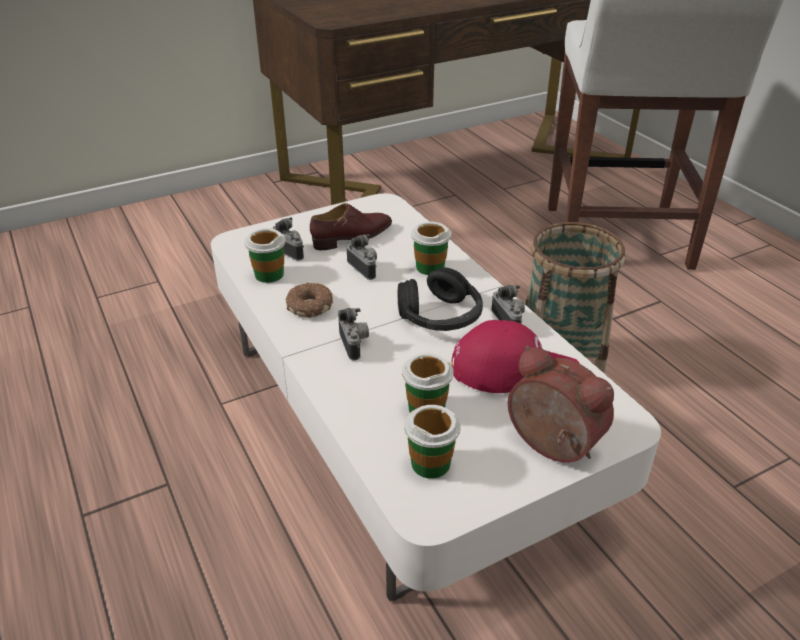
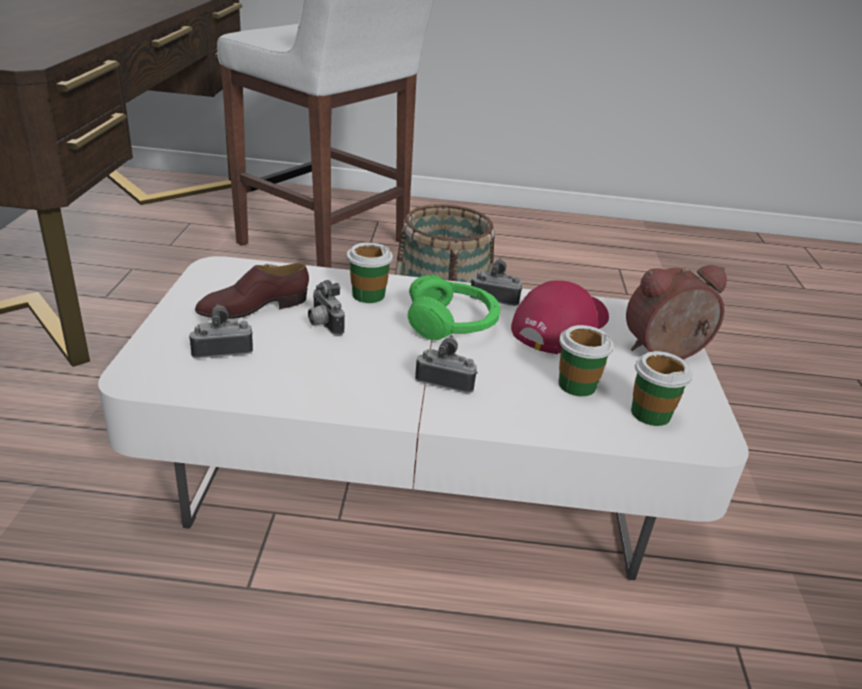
camera: 60 degrees left, 5 degrees down
(269, 274) = (248, 381): cup -> none
(309, 306) = (346, 381): donut -> none
(353, 237) = (253, 307): brown shoe -> brown shoe turned 120 degrees counterclockwise
(365, 268) = (323, 325): camera -> camera turned 120 degrees counterclockwise
(440, 316) = (452, 323): black headphones -> green headphones

